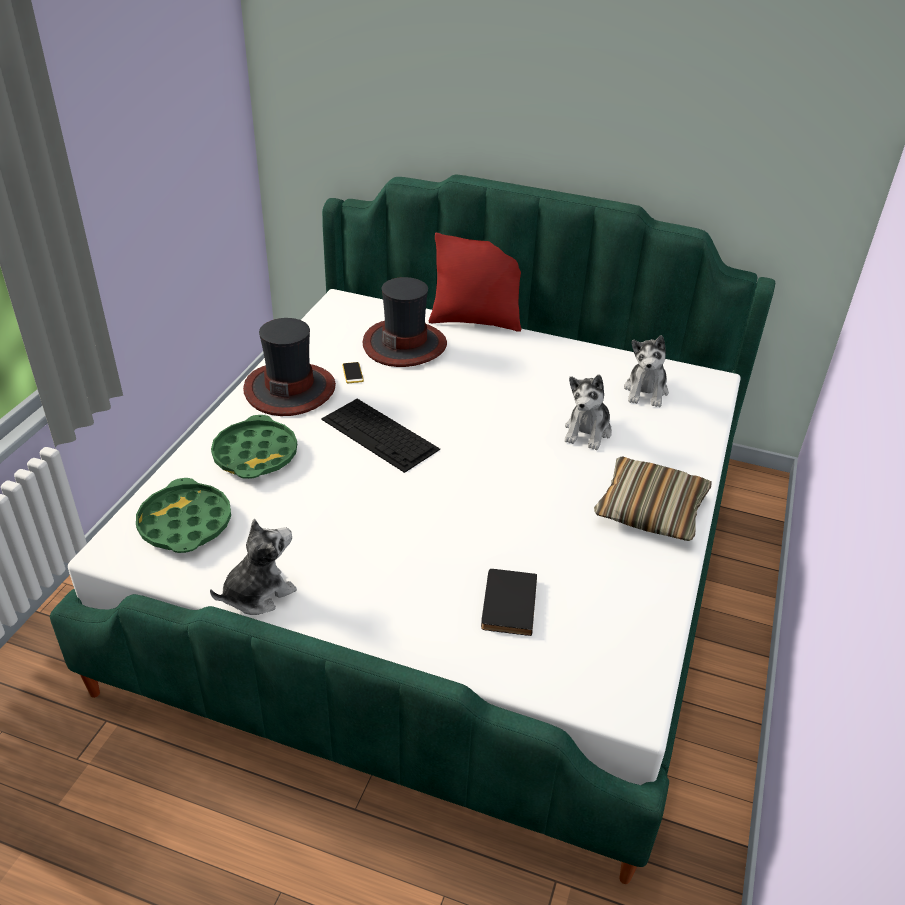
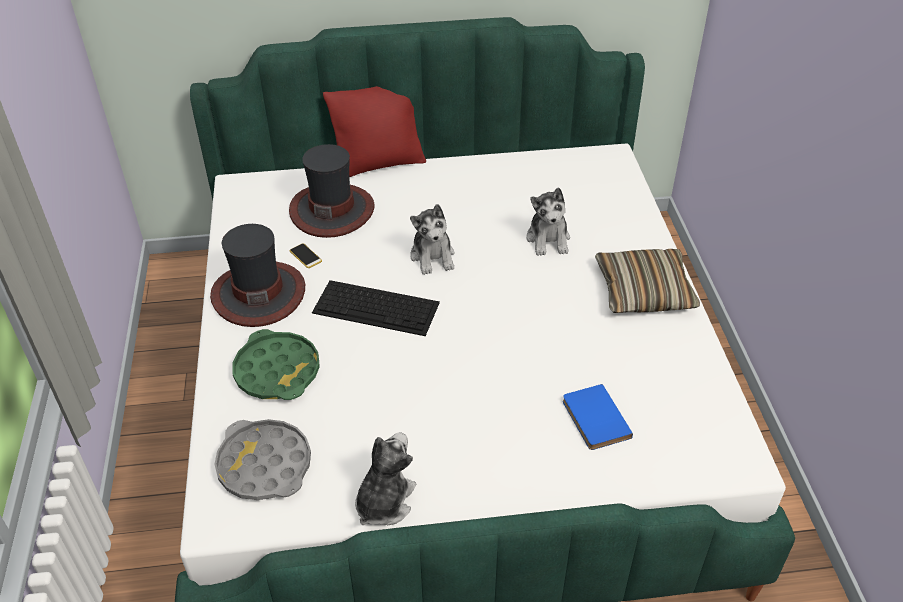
camera: 25 degrees left, 5 degrees up
(185, 523) = (264, 465): green tray -> grey tray
(506, 603) = (593, 419): black book -> blue book
(646, 391) = (568, 184): plush toy -> plush toy (433, 256)

